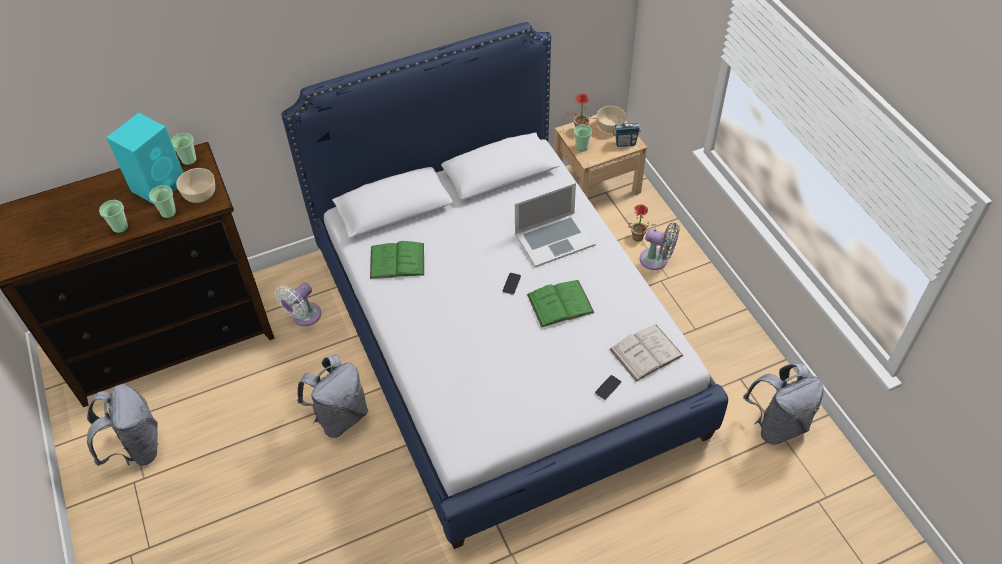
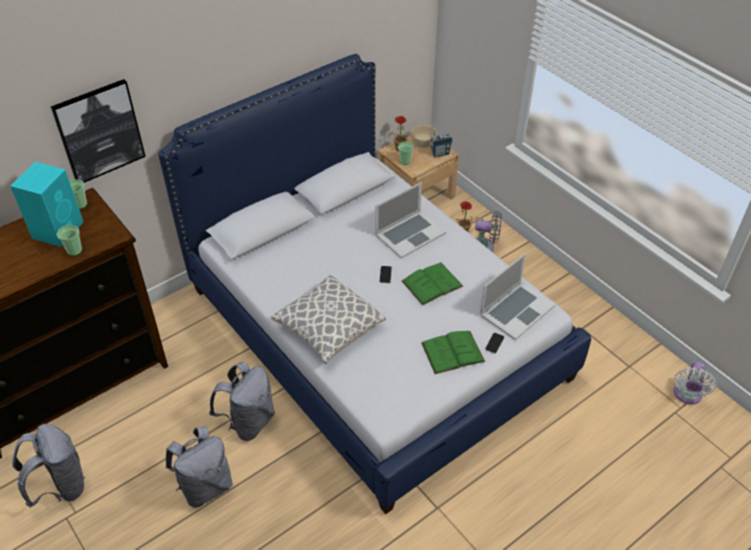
camera: 15 degrees left, 5 degrees down
(120, 227) = (31, 270): cup -> none
(200, 194) = (100, 231): beige bowl -> none
(216, 84) = (99, 131): none -> picture
(304, 317) = (190, 343): white fan -> white fan (687, 395)
(397, 261) = (279, 272): green book -> green book (452, 352)
(431, 336) = (328, 329): none -> pillow
(646, 352) = (516, 310): white book -> laptop
(777, 424) = (623, 358): grey backpack -> grey backpack (205, 486)

